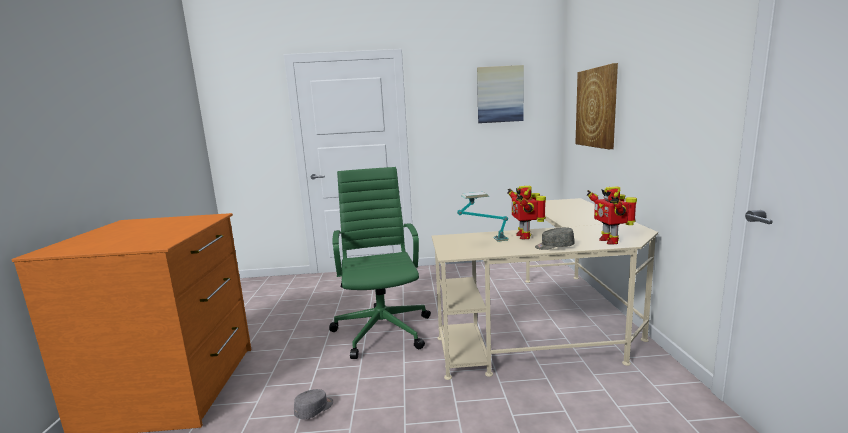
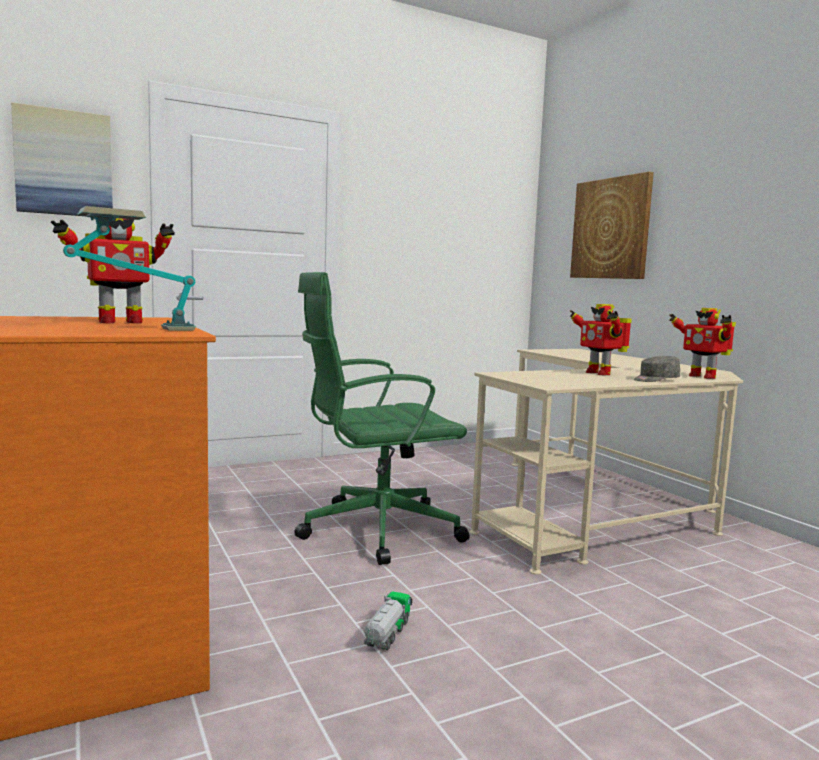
camera: 25 degrees left, 5 degrees down
(176, 226) = (119, 322): none -> toy robot
(314, 409) = (387, 634): grey cap -> toy truck
(382, 329) = (375, 530): green office chair -> green office chair turned 75 degrees counterclockwise
(483, 241) = (559, 376): table lamp -> table lamp (134, 329)
(500, 94) = (465, 203): picture -> picture (64, 163)

